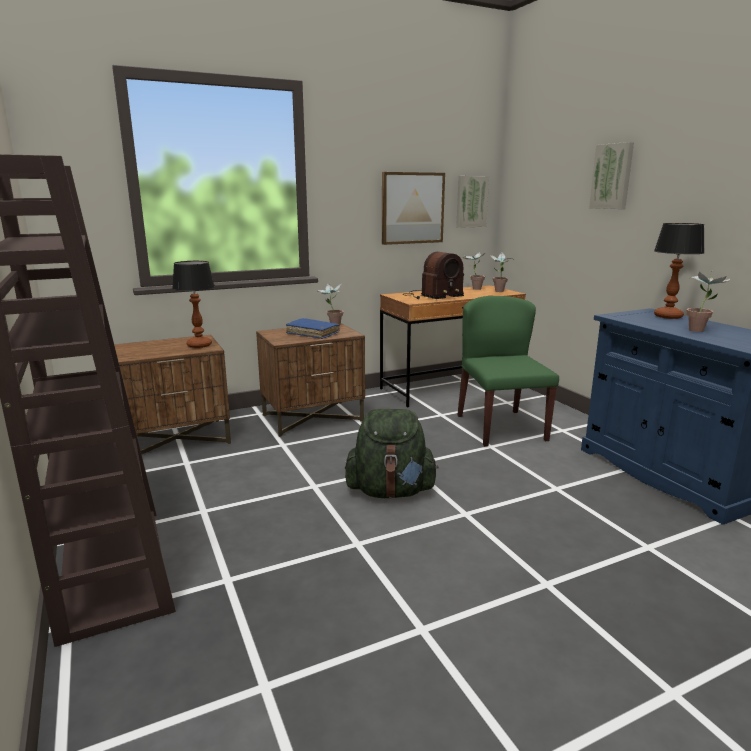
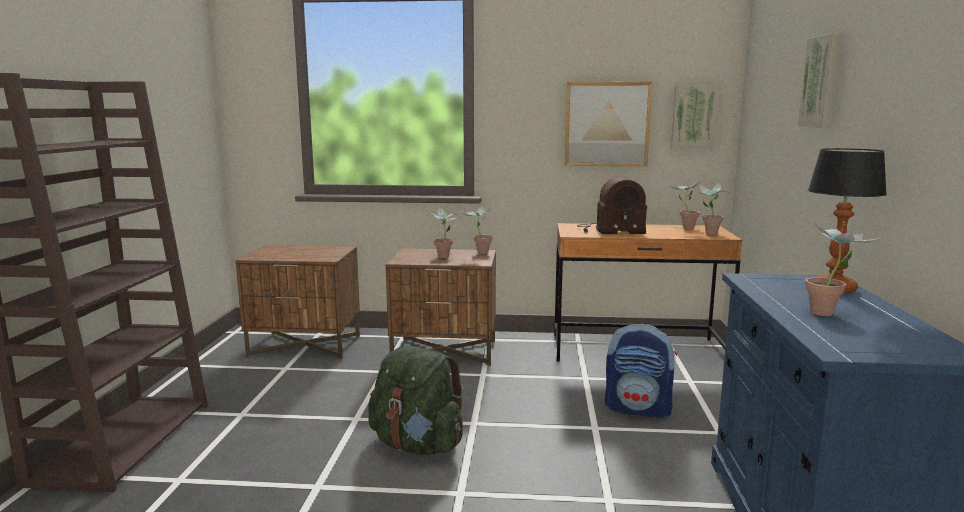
camera: 30 degrees right, 5 degrees down
(199, 345) = (327, 254): table lamp -> none
(312, 333) = (444, 257): blue book -> potted plant
(500, 427) = (638, 408): green chair -> backpack

